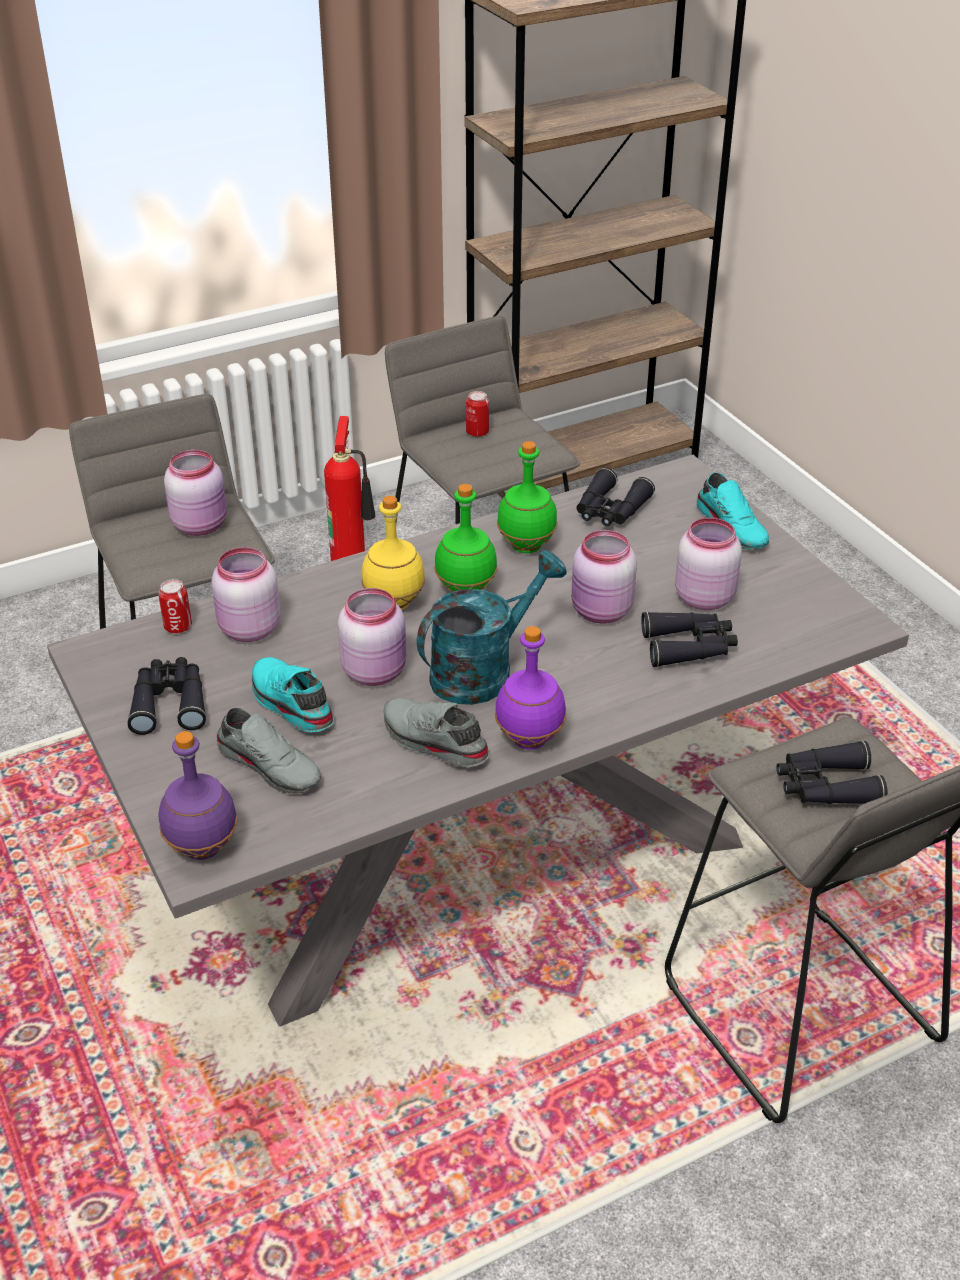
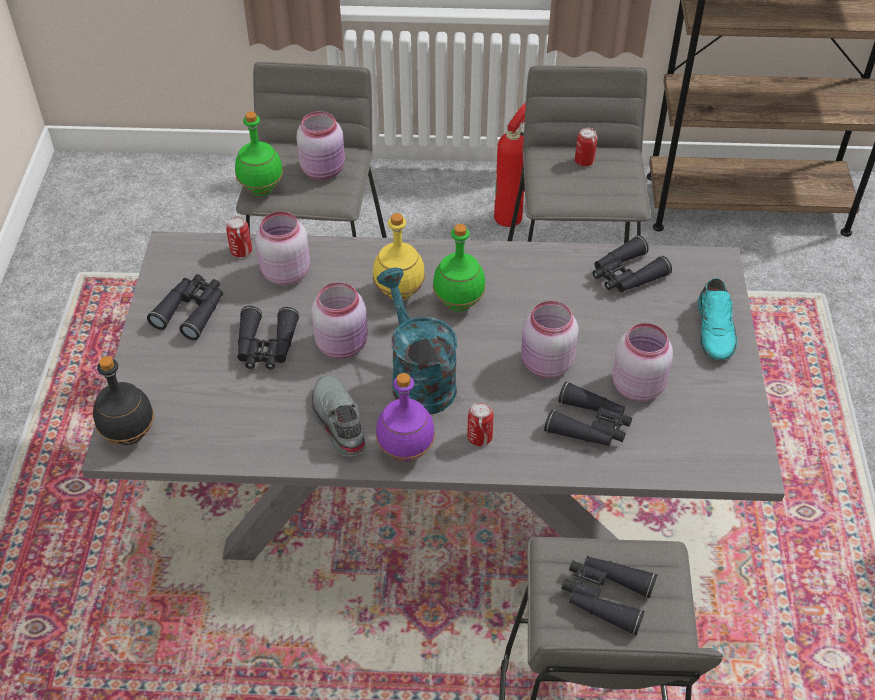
camera: 30 degrees right, 10 degrees up
(201, 847) = (129, 434): purple bottle -> black bottle
(271, 765) = (218, 390): grey shoe -> none
(290, 704) = (266, 347): turquoise shoe -> black binoculars
(483, 671) = (418, 378): turquoise watering can -> turquoise watering can turned 105 degrees counterclockwise
(527, 547) = (535, 282): green bottle -> green bottle (262, 190)
(593, 698) = (479, 437): none -> can

